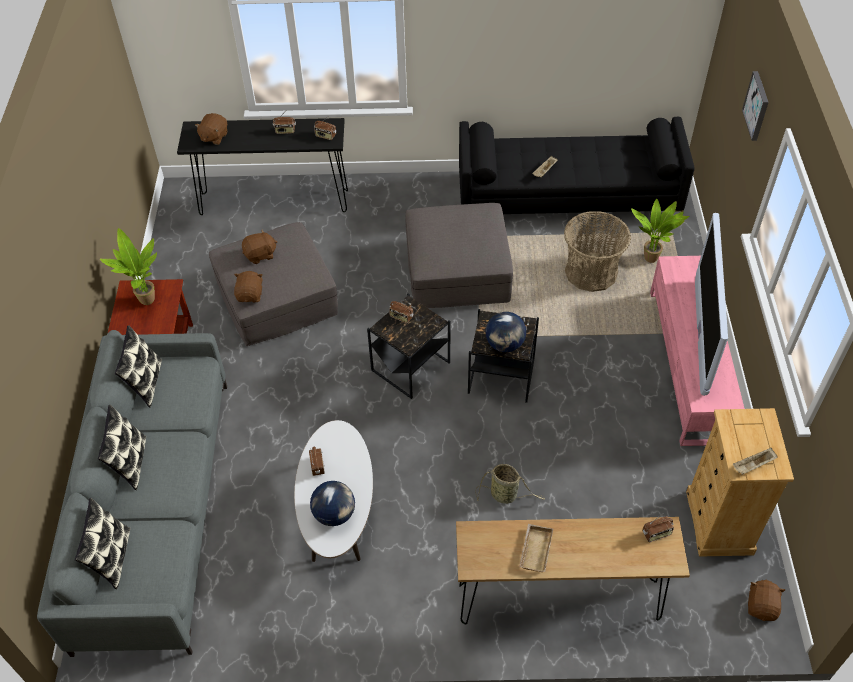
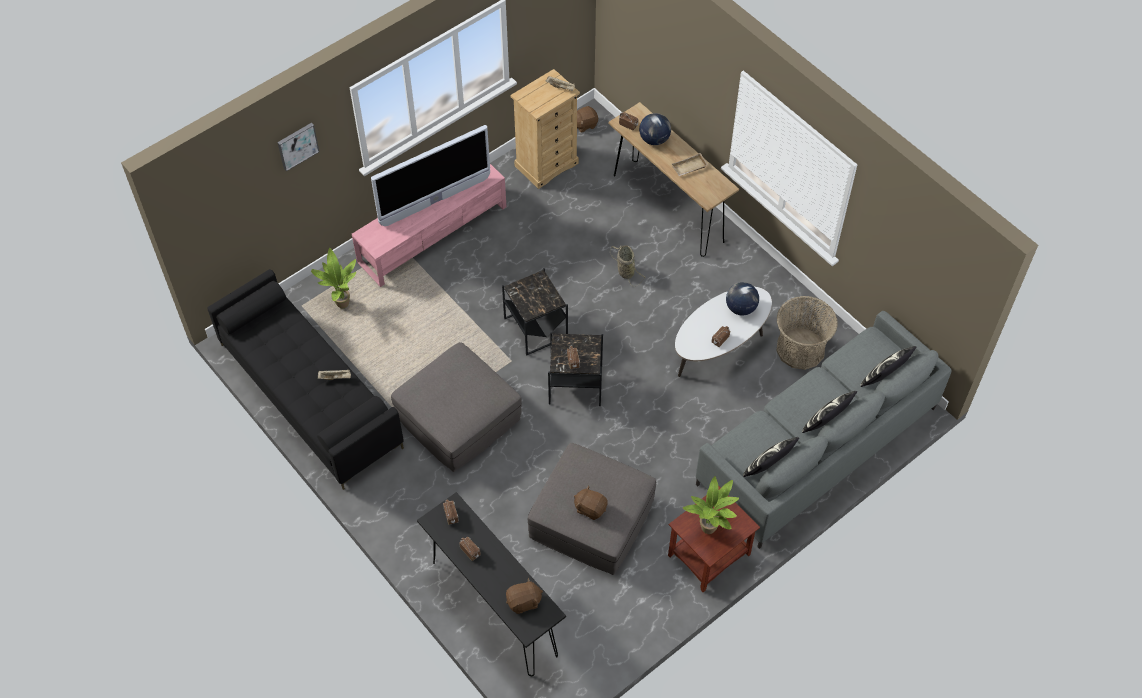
camera: 130 degrees left, 5 degrees up
(250, 295) = (632, 484): brown plush toy -> none
(504, 344) = (543, 289): globe -> globe (654, 139)
(591, 272) = (388, 332): basket -> basket (800, 349)

